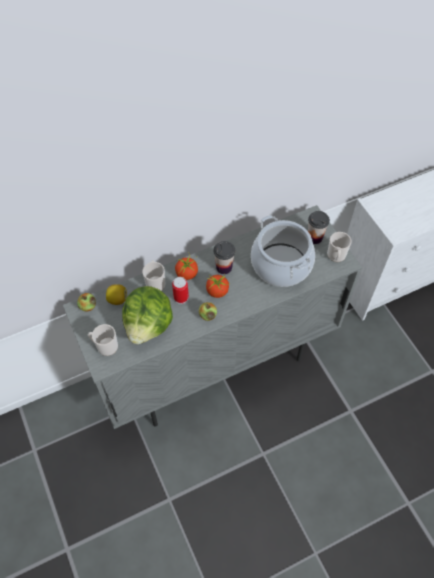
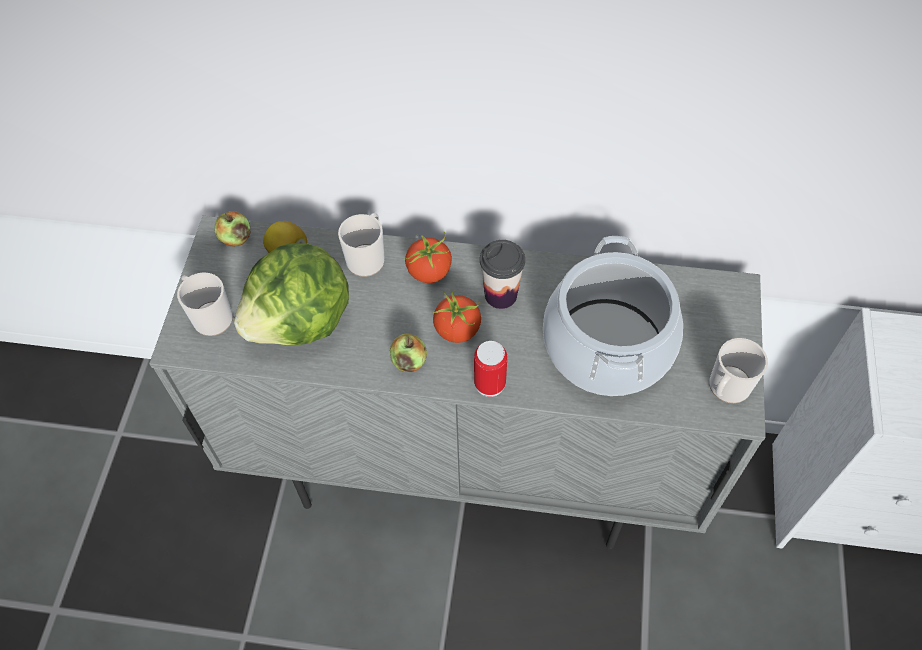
camera: 35 degrees right, 0 degrees up
(181, 297) = (389, 306): can -> can (489, 383)
(314, 237) = (709, 331): cup -> none

